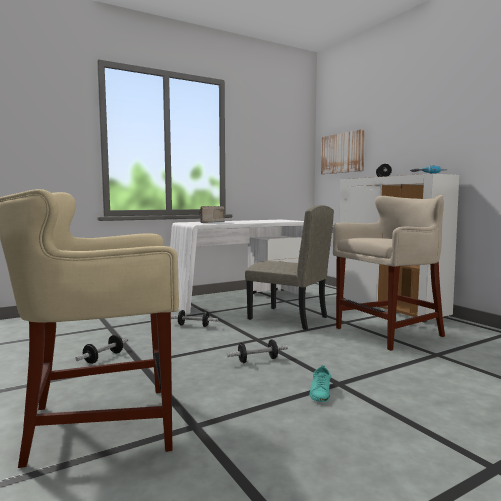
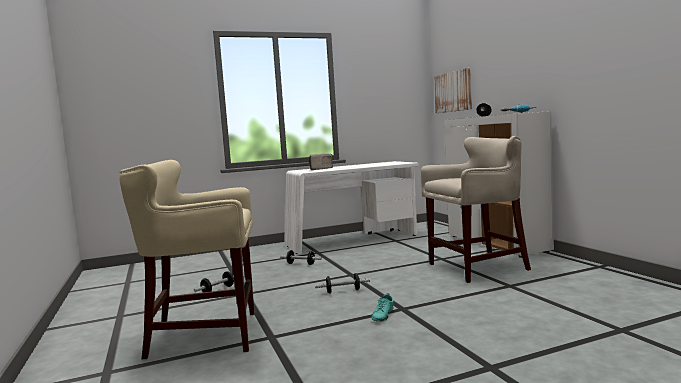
camera: 10 degrees right, 0 degrees up
(287, 318) = (389, 256): beige chair -> none

